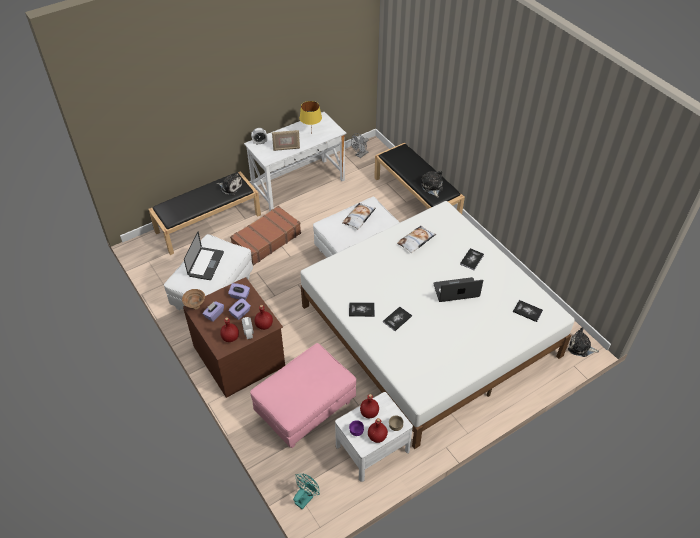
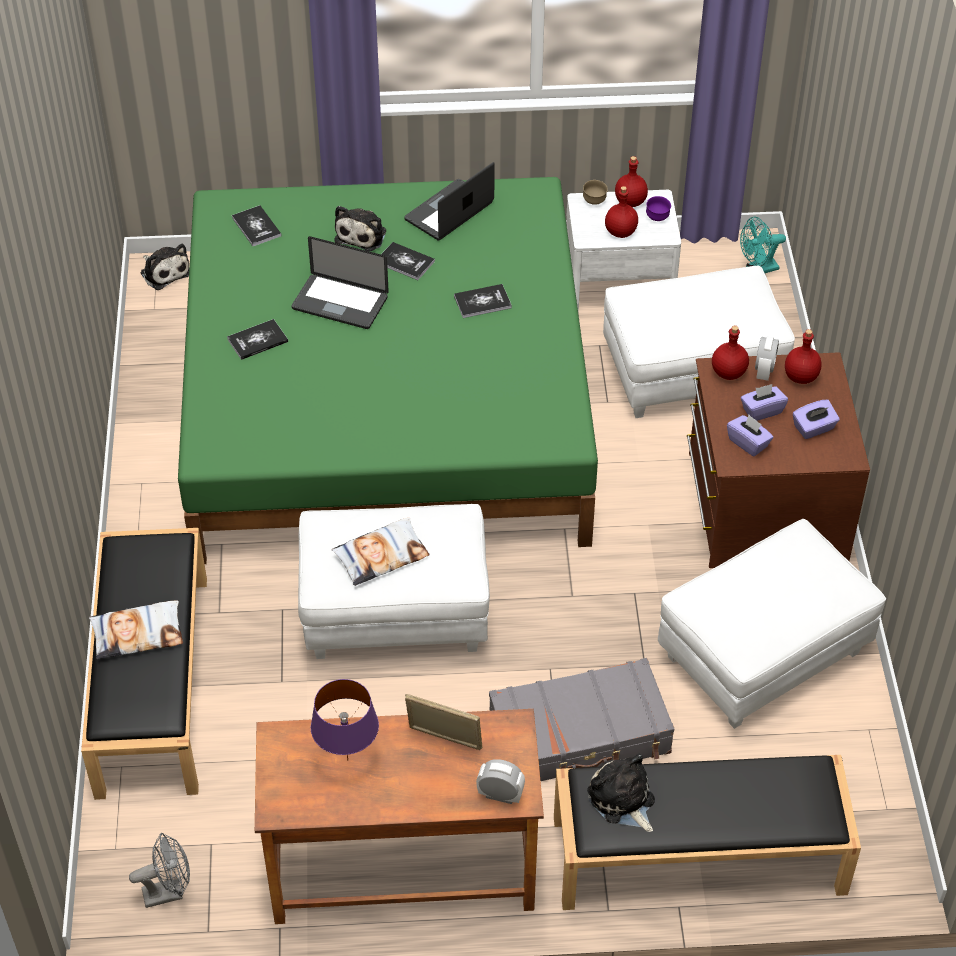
camera: 150 degrees left, 0 degrees up
(196, 307) = (844, 457): brown bowl -> none
(206, 264) = (778, 593): laptop -> laptop (449, 211)
(266, 240) = (580, 736): brown suitcase -> grey suitcase
(298, 185) = (402, 868): white desk -> brown desk
(305, 409) = (691, 375): pink ottoman -> white ottoman
(311, 134) = (348, 760): yellow table lamp -> purple table lamp
(361, 310) = (532, 340): book -> book (405, 262)
(416, 241) = (326, 416): pillow -> pillow (138, 634)
(428, 330) = (387, 401): white bed -> green bed
(432, 187) = (151, 573): plush toy -> plush toy (362, 234)

